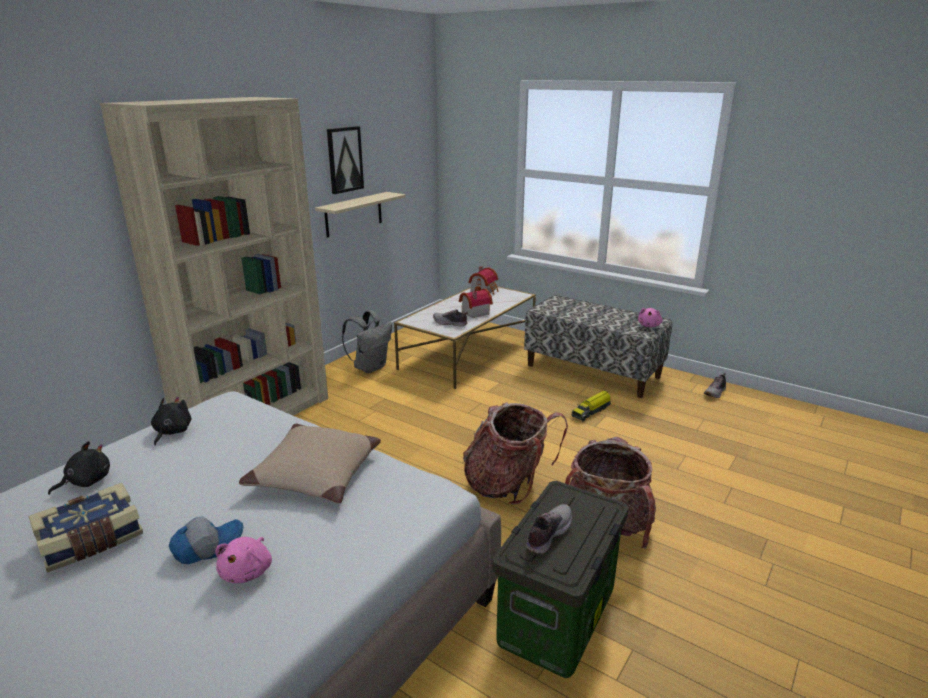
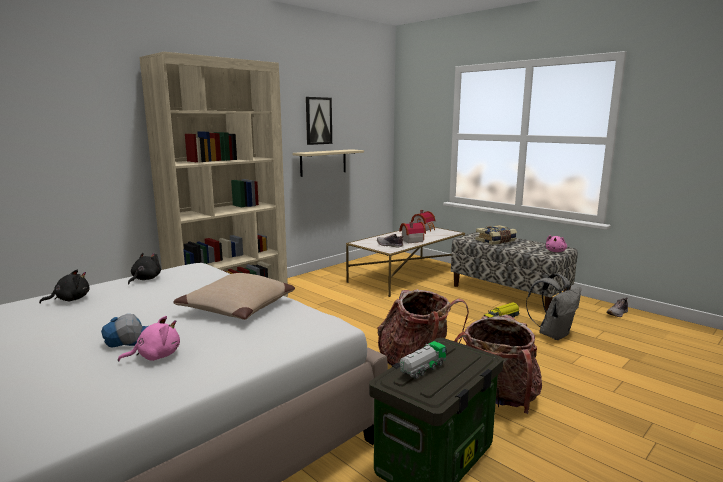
camera: 10 degrees right, 10 degrees down
(91, 540) = (53, 329): book -> book (496, 241)
(248, 571) = (156, 356): pink plush toy -> pink plush toy turned 135 degrees counterclockwise
(370, 367) = (326, 280): grey backpack -> grey backpack (553, 334)
(547, 534) = (422, 369): shoe -> toy truck

